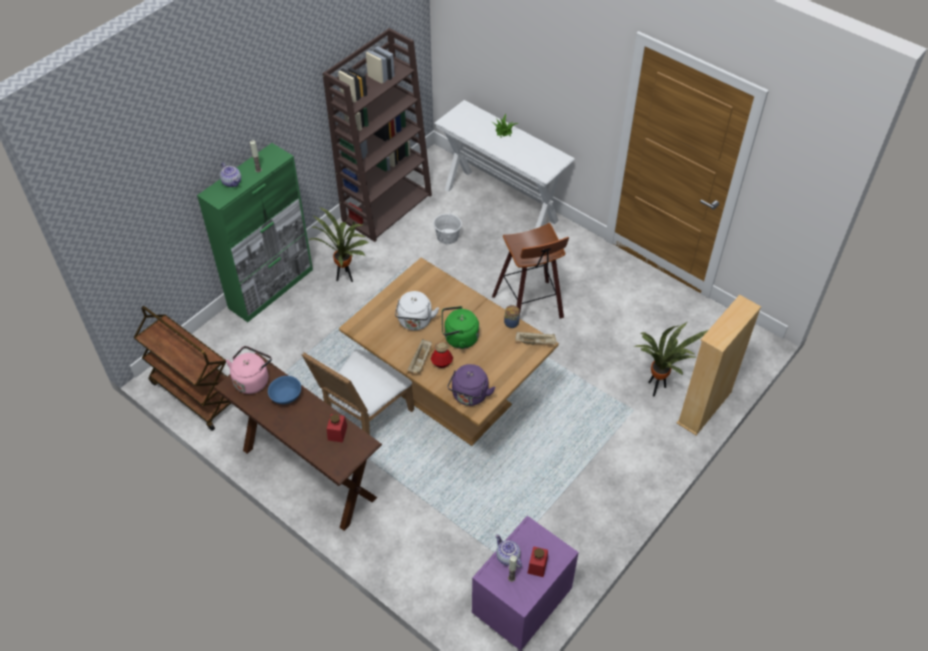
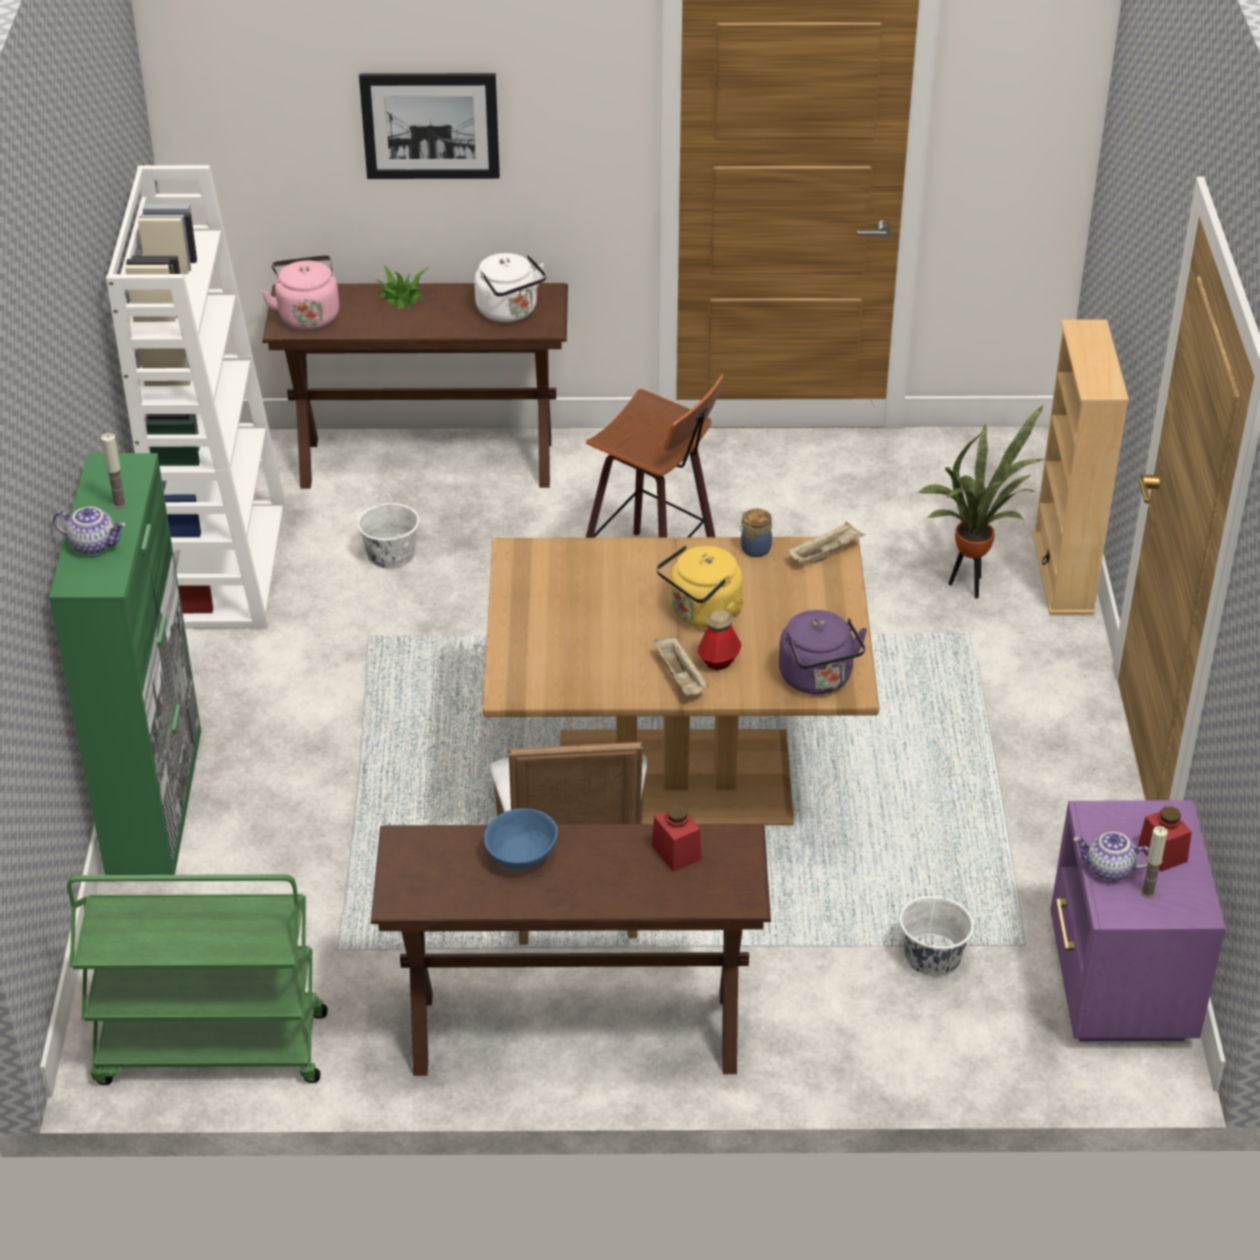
camera: 40 degrees left, 10 degrees down
(194, 394) = (209, 1049): brown cart -> green cart
(252, 380) = (430, 868): pink kettle -> pink kettle (307, 315)
(345, 278) = (280, 711): potted plant -> none
(387, 207) = (225, 565): brown bookcase -> white bookcase
(415, 322) = (603, 630): white kettle -> white kettle (510, 312)
(459, 338) = (702, 613): green kettle -> yellow kettle
(463, 537) = (932, 956): none -> white bucket
(501, 205) = (427, 463): white console table -> brown console table
(532, 61) = (430, 125): none -> picture

